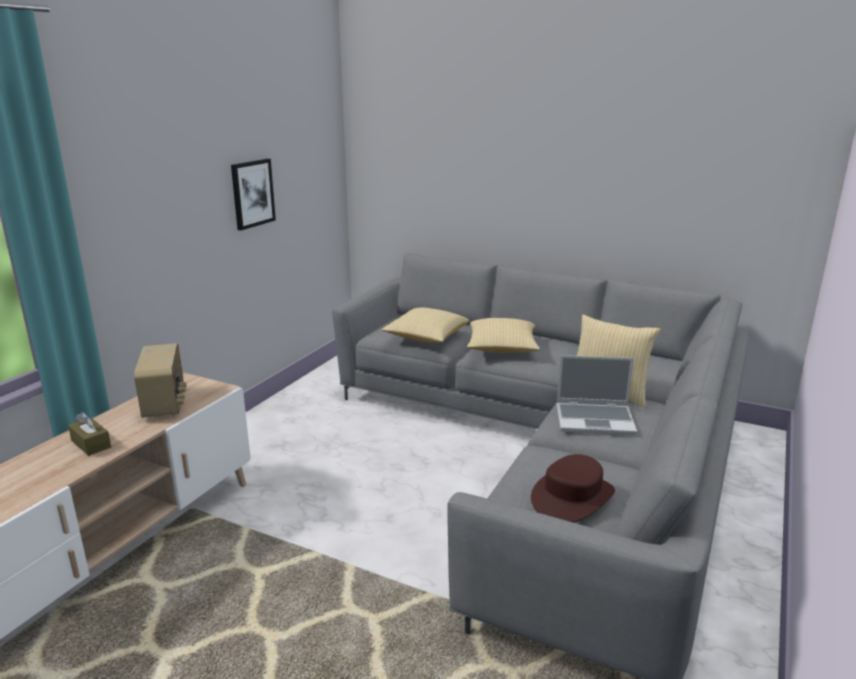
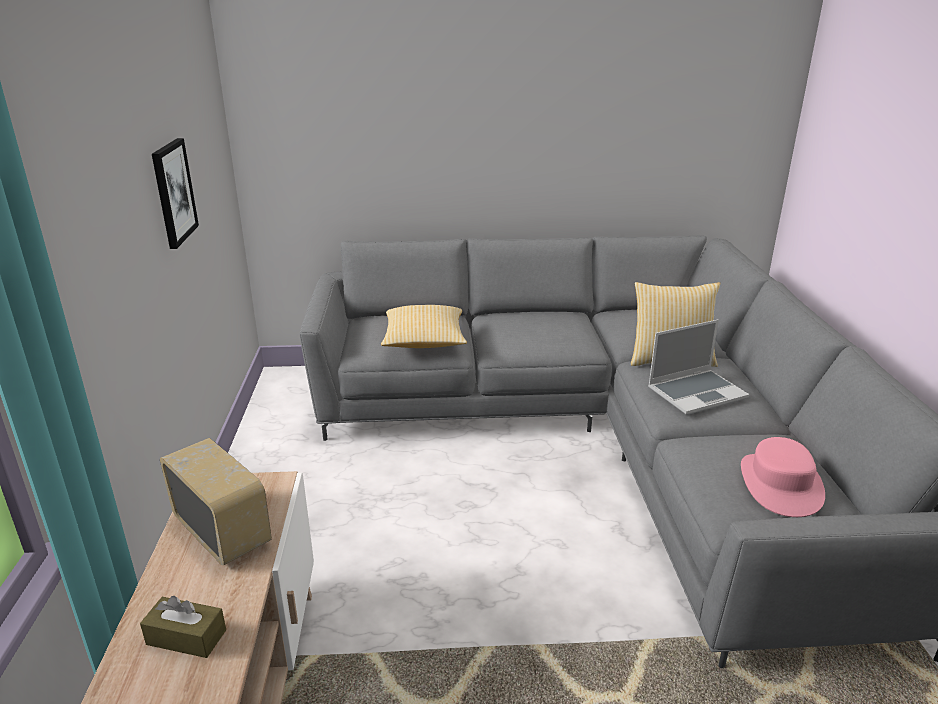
camera: 30 degrees left, 5 degrees up
(502, 349) = (518, 336): pillow -> none
(572, 497) = (779, 484): brown hat -> pink hat

